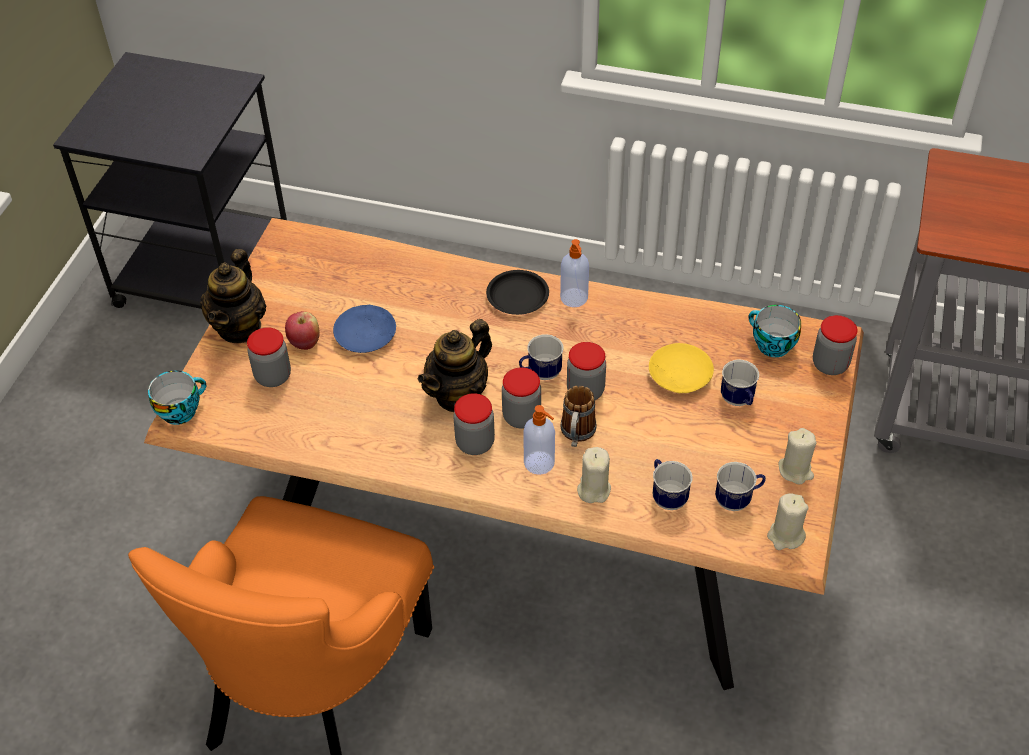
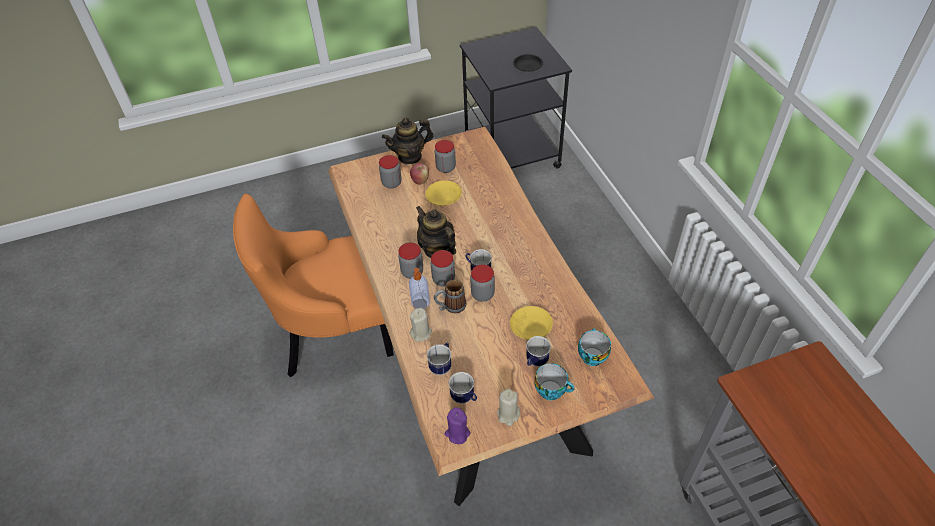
camera: 55 degrees right, 0 degrees up
(181, 410) = (348, 168): cup -> cup (552, 390)
(366, 334) = (444, 197): blue plate -> yellow plate
(458, 395) = (437, 249): teapot -> teapot turned 45 degrees clockwise
(517, 295) = (521, 233): black plate -> black plate (527, 65)
(574, 298) = (541, 255): soap dispenser -> none
(785, 536) = (457, 433): beige candle -> purple candle
(830, 364) = (604, 391): jar -> jar (445, 168)

